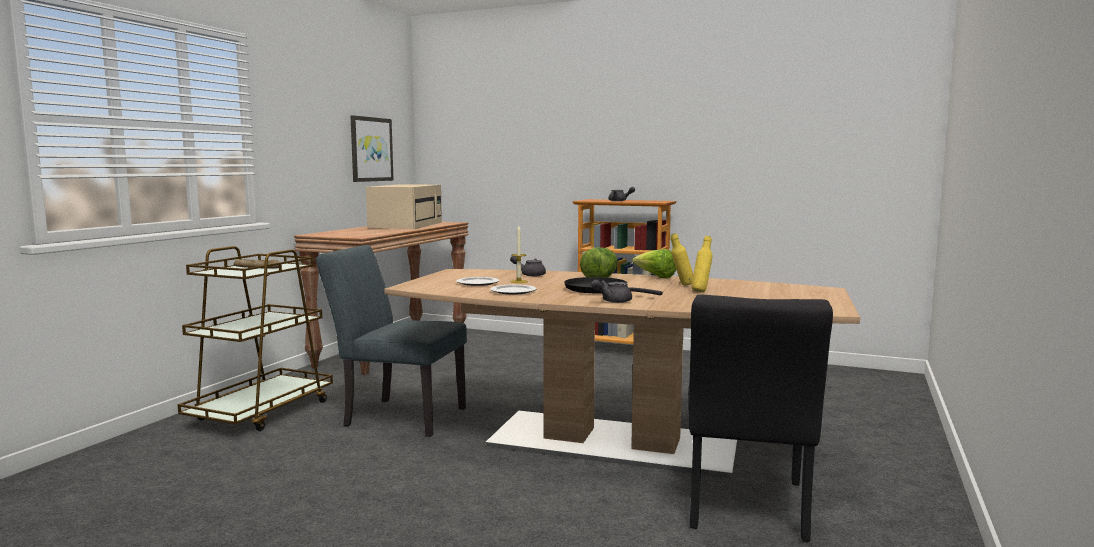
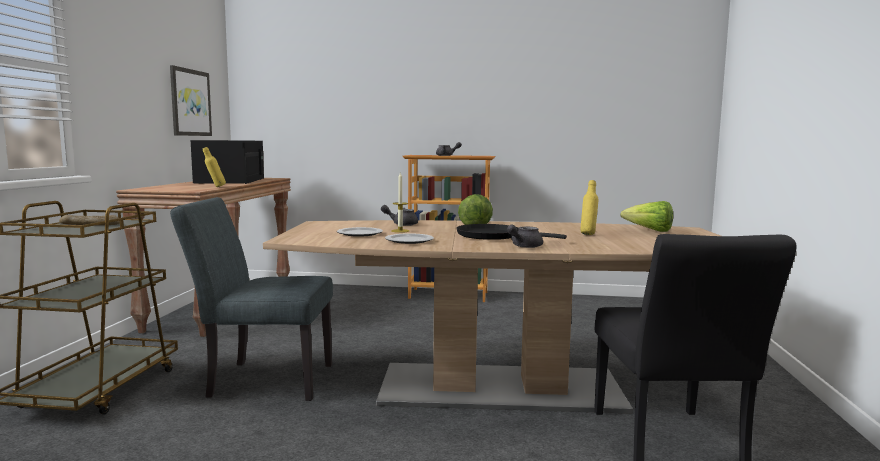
camera: 15 degrees left, 0 degrees up
(406, 225) = (231, 180): beige microwave -> black microwave
(655, 277) = (523, 223): lettuce -> lettuce (650, 231)
(681, 285) = (560, 229): yellow bottle -> yellow bottle (215, 187)

